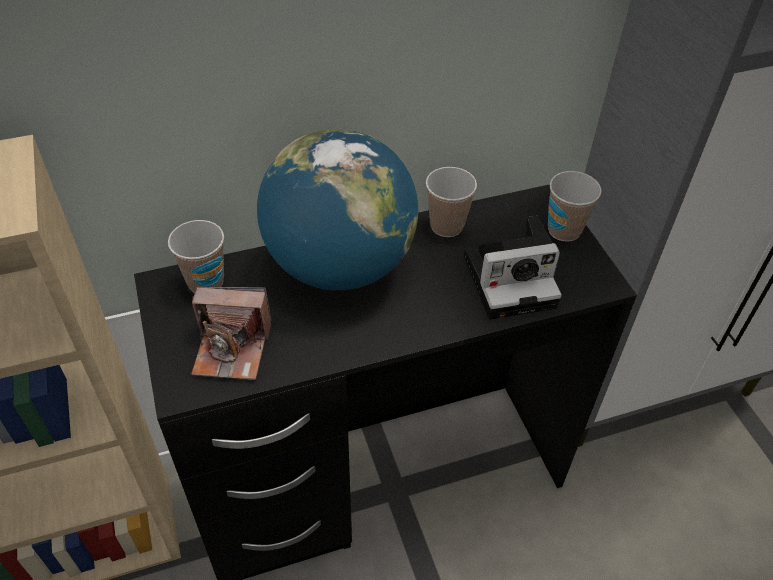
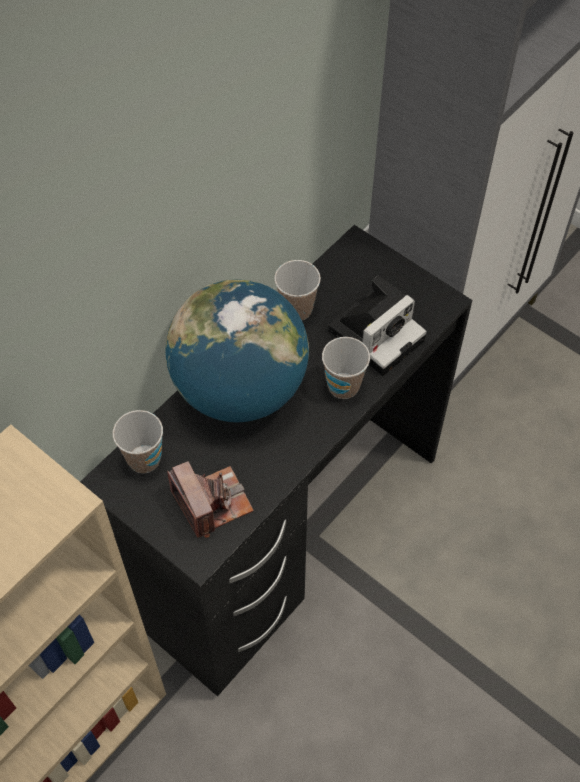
camera: 30 degrees left, 10 degrees up
(232, 349) = (212, 502): camera -> camera turned 90 degrees counterclockwise
(564, 230) = (388, 268): cup -> cup (343, 386)

